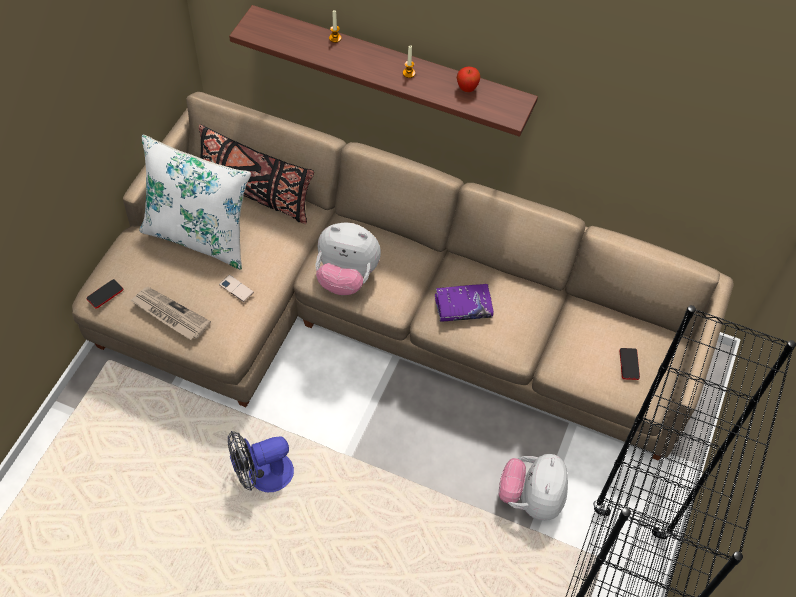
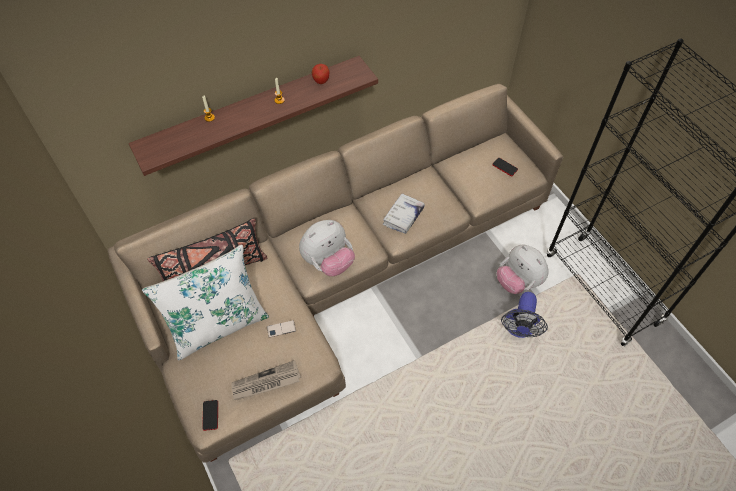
camera: 50 degrees left, 0 degrees up
(262, 475) = (396, 415): fan -> fan (519, 329)
(463, 306) = (403, 216): purple book -> white book

